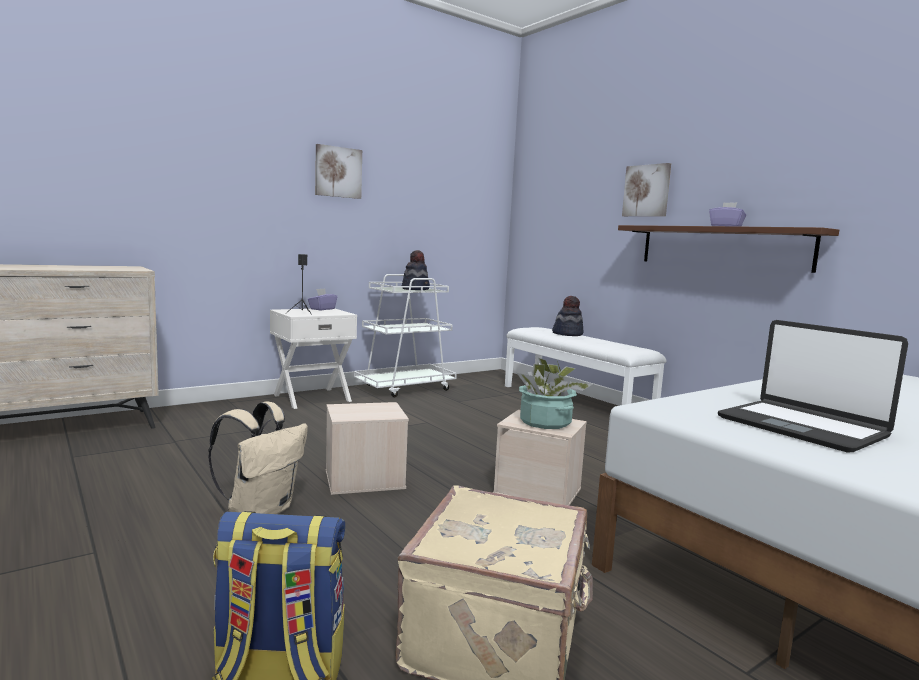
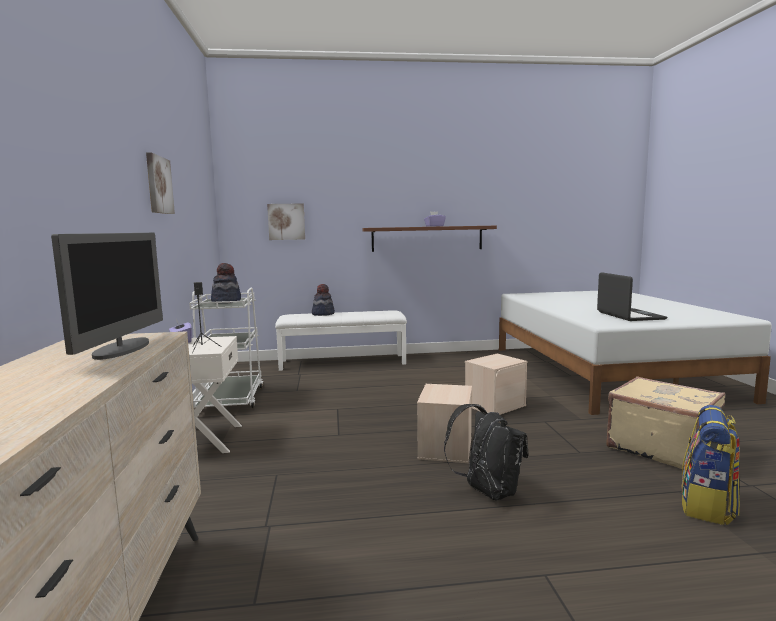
camera: 60 degrees left, 0 degrees up
(91, 268) = (122, 349): none -> monitor
(261, 511) = (487, 492): beige backpack -> black backpack
(545, 422) = (496, 360): potted plant -> none
(647, 190) = (366, 202): picture -> picture (286, 221)
(802, 427) = (629, 316): laptop -> laptop turned 90 degrees counterclockwise

